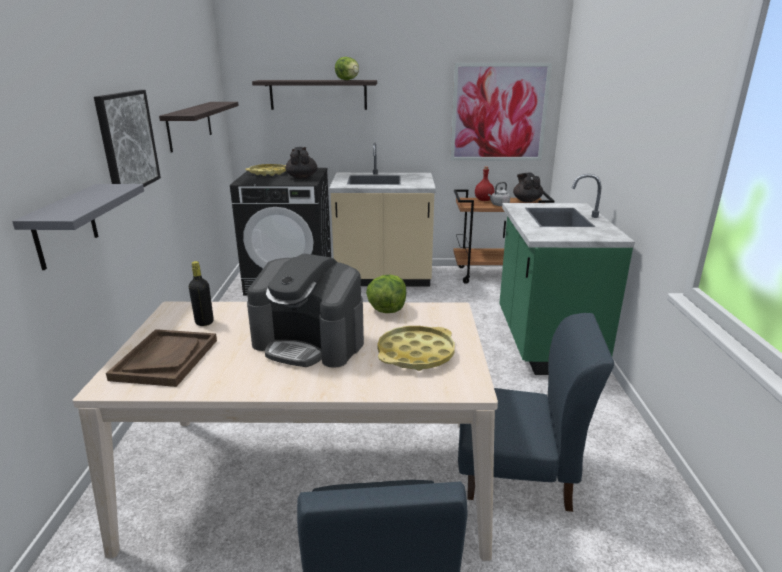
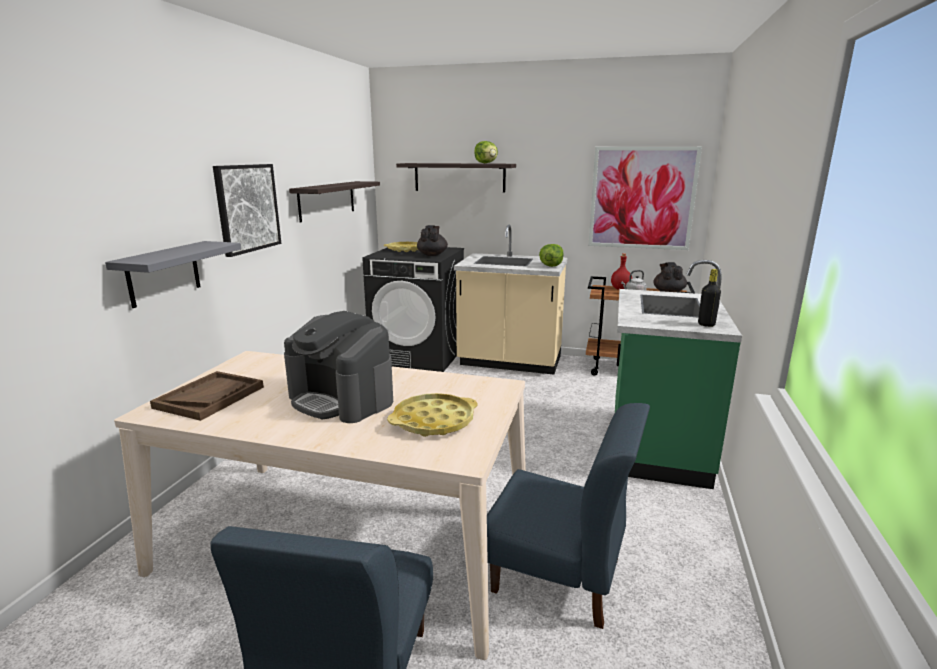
camera: 15 degrees right, 5 degrees down
(204, 322) = (265, 371): black bottle -> black bottle (706, 324)
(387, 310) = (436, 378): lettuce -> lettuce (551, 266)

